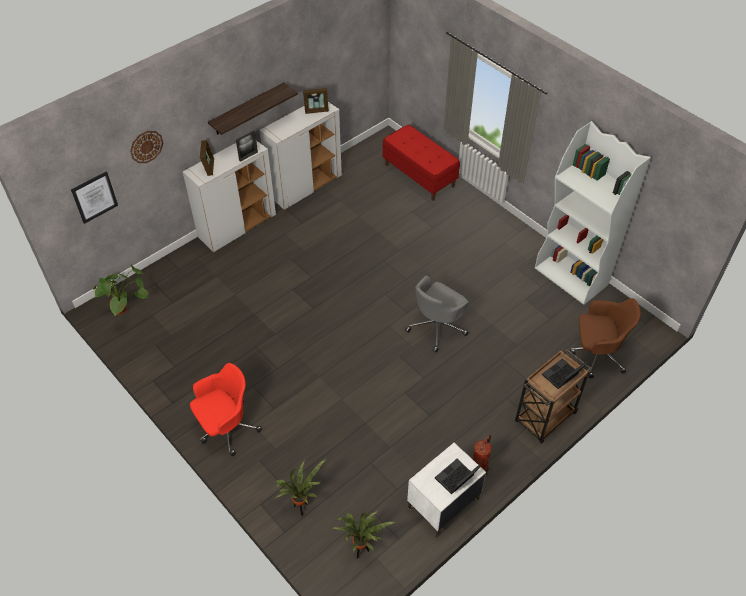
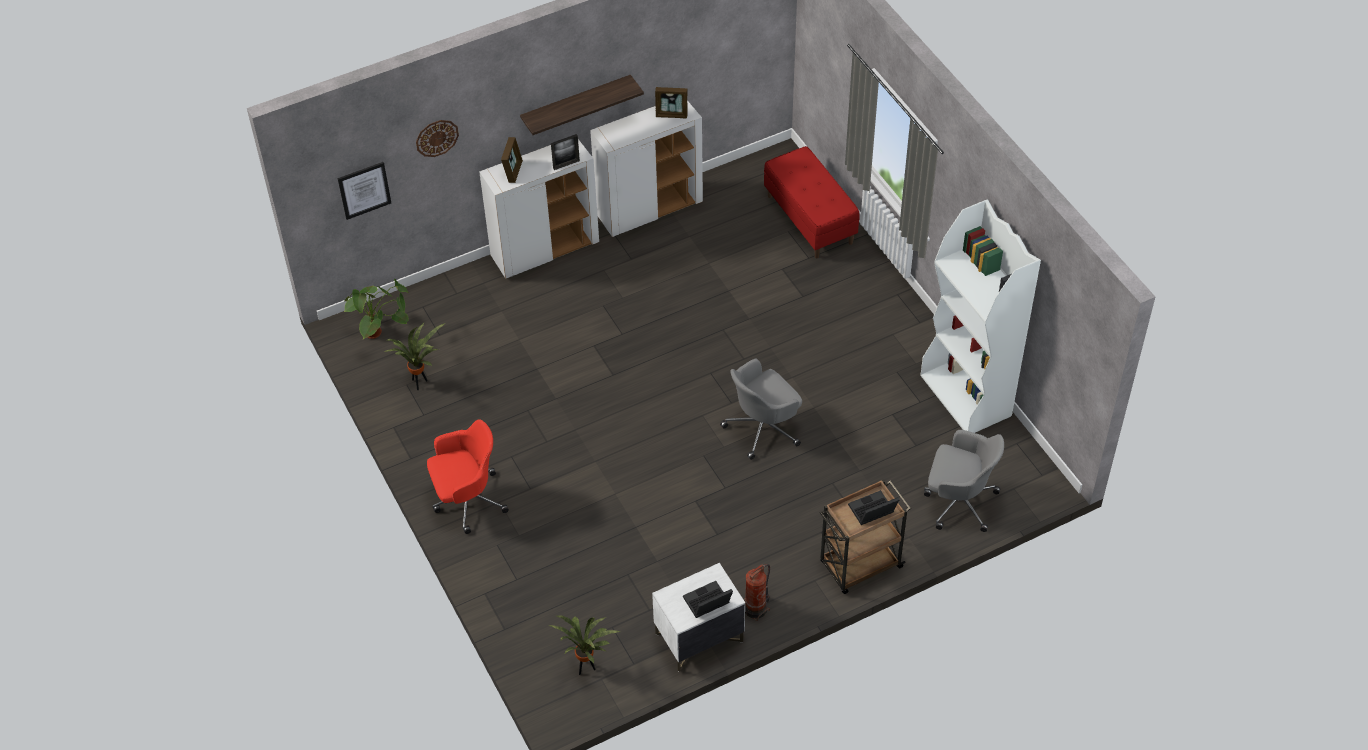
camera: 15 degrees right, 0 degrees up
(302, 508) = (531, 608): potted plant -> potted plant (420, 383)
(596, 354) = (958, 501): brown office chair -> grey office chair

